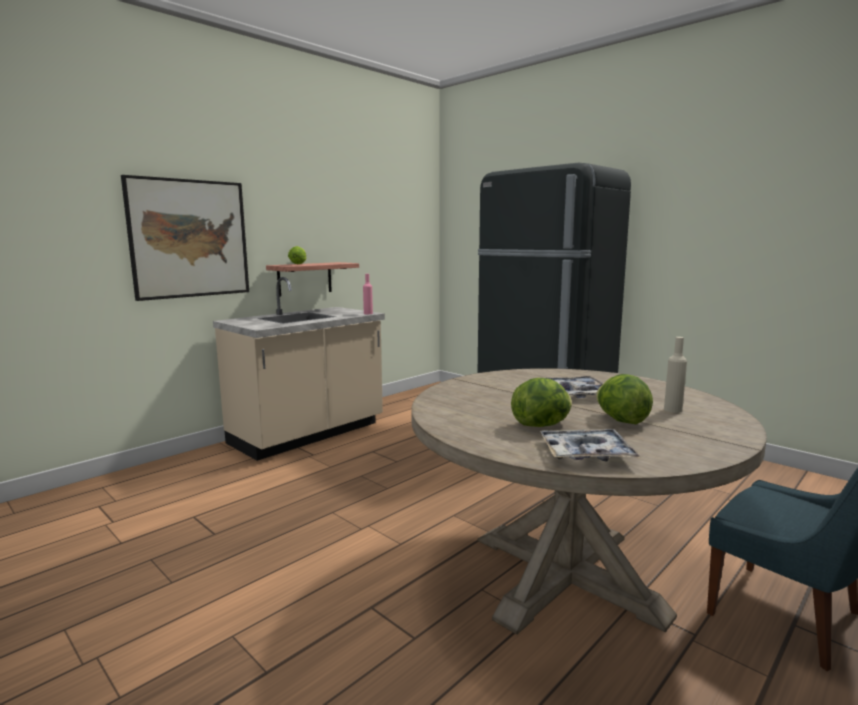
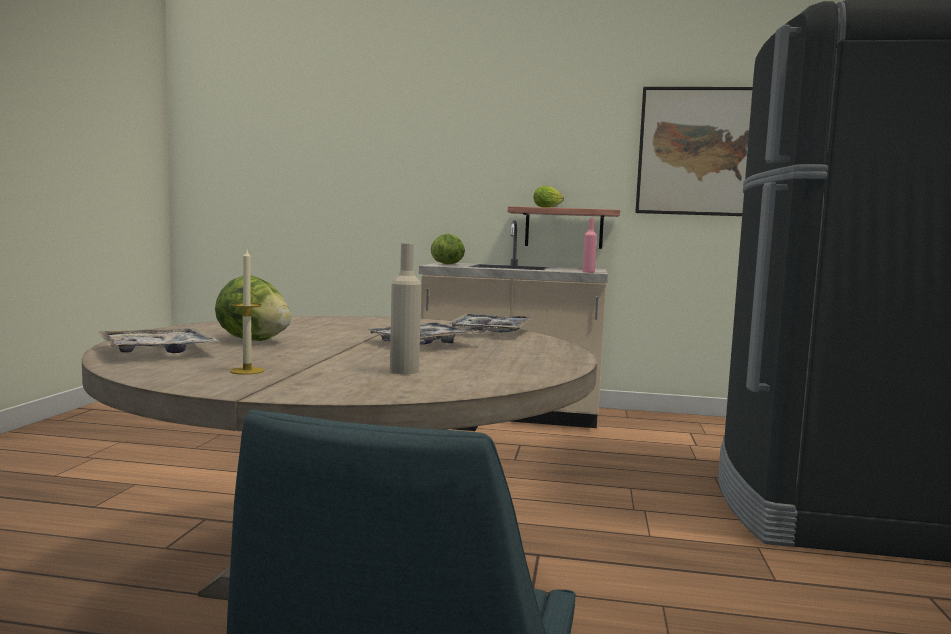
camera: 55 degrees right, 5 degrees down
(189, 239) = (430, 175): picture -> picture (702, 152)
(535, 375) = (490, 332): none -> tray
(621, 420) = (312, 357): lettuce -> lettuce (448, 264)
(670, 439) = (247, 371): none -> candle

